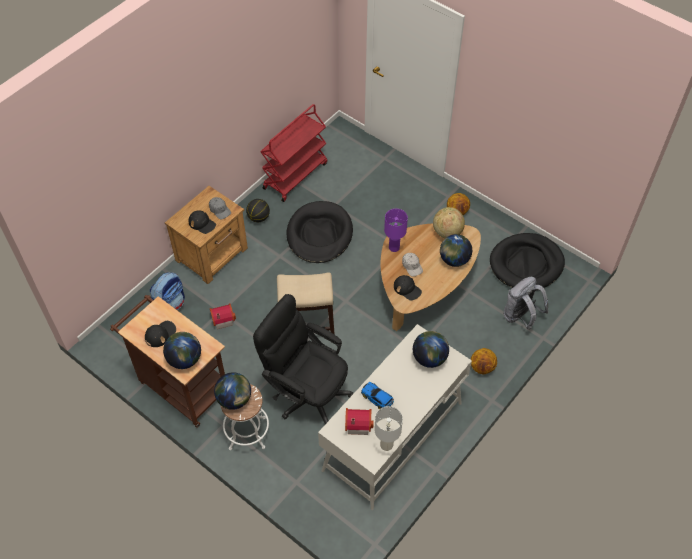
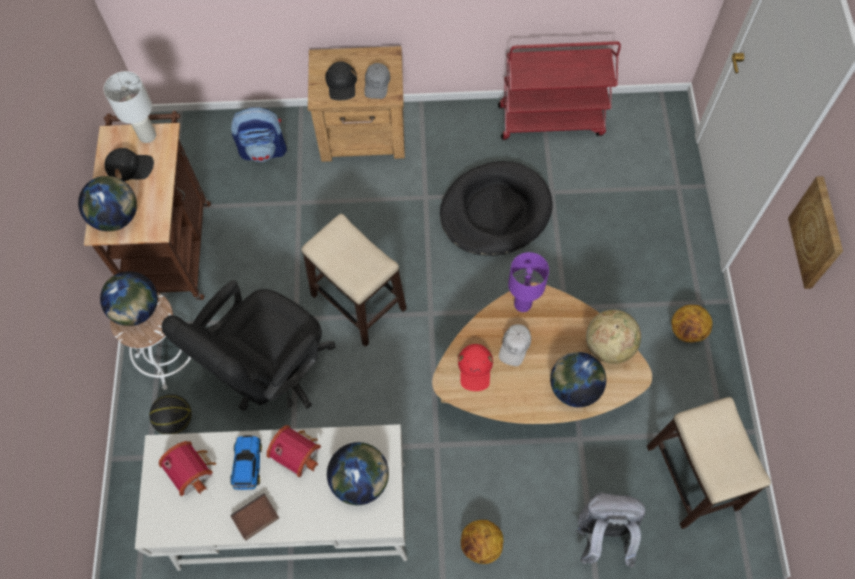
camera: 50 degrees right, 10 degrees up
(222, 319) = (290, 212): toy house -> toy house (297, 452)
(258, 217) = (455, 134): basketball -> basketball (175, 420)
(306, 392) = (271, 374): black office chair -> black office chair turned 135 degrees counterclockwise
(387, 445) = (188, 530): white table lamp -> white table lamp (147, 136)
(407, 289) = (475, 368): black cap -> red cap
(408, 413) = (255, 519): none -> book
(495, 102) = (817, 233): none -> picture
(526, 264) = (692, 478): black dog bed -> stool

